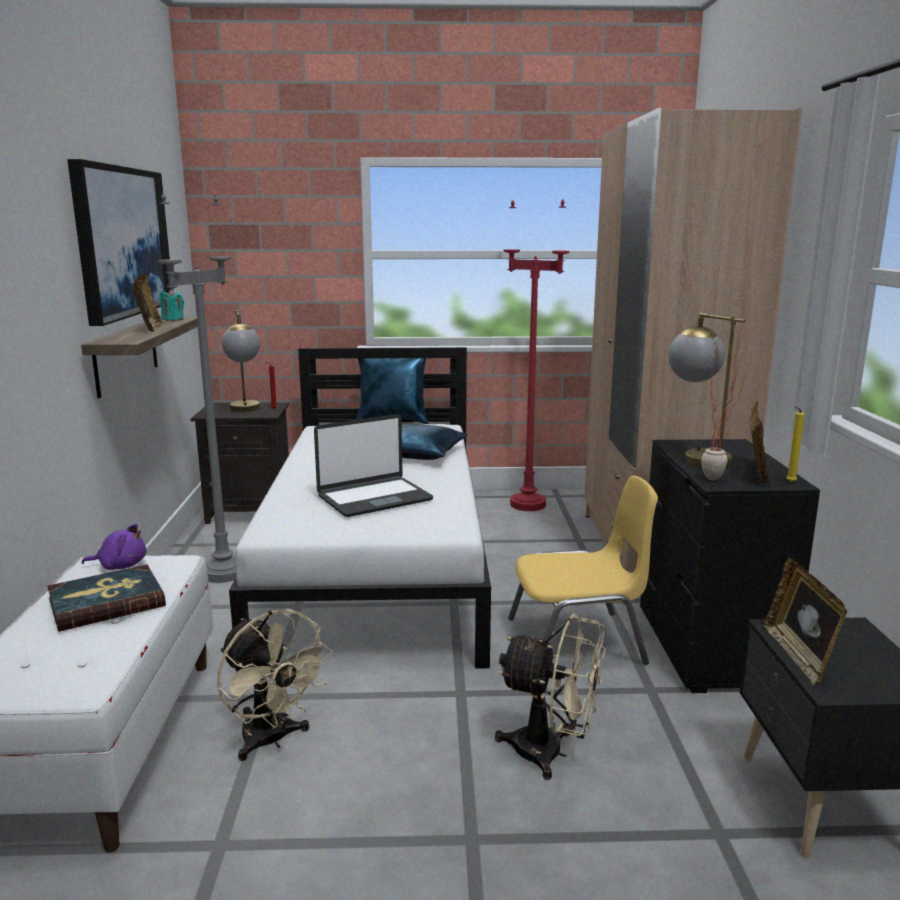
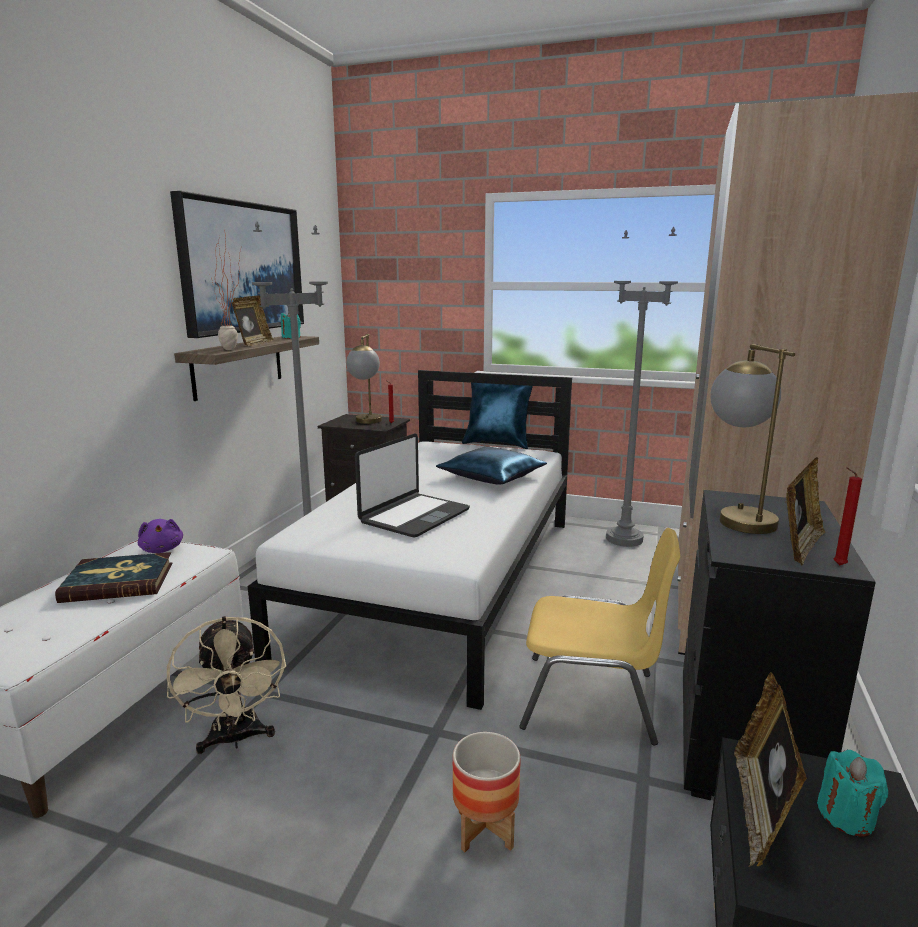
camera: 20 degrees right, 0 degrees up
(120, 566) = (162, 549): purple plush toy -> purple plush toy turned 45 degrees clockwise
(374, 498) = (414, 516): laptop -> laptop turned 45 degrees counterclockwise
(528, 504) = (624, 539): red floor lamp -> grey floor lamp
(551, 753) = (485, 829): beige fan -> planter
(720, 479) = (744, 548): potted plant -> potted plant (234, 350)
(789, 482) = (837, 565): yellow candle -> red candle
(849, 646) = (846, 816): none -> turquoise candle

